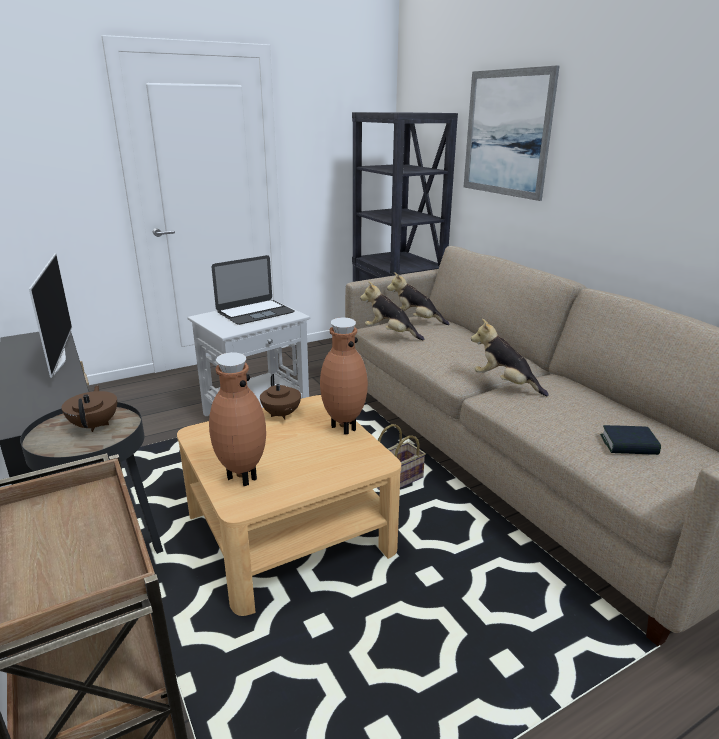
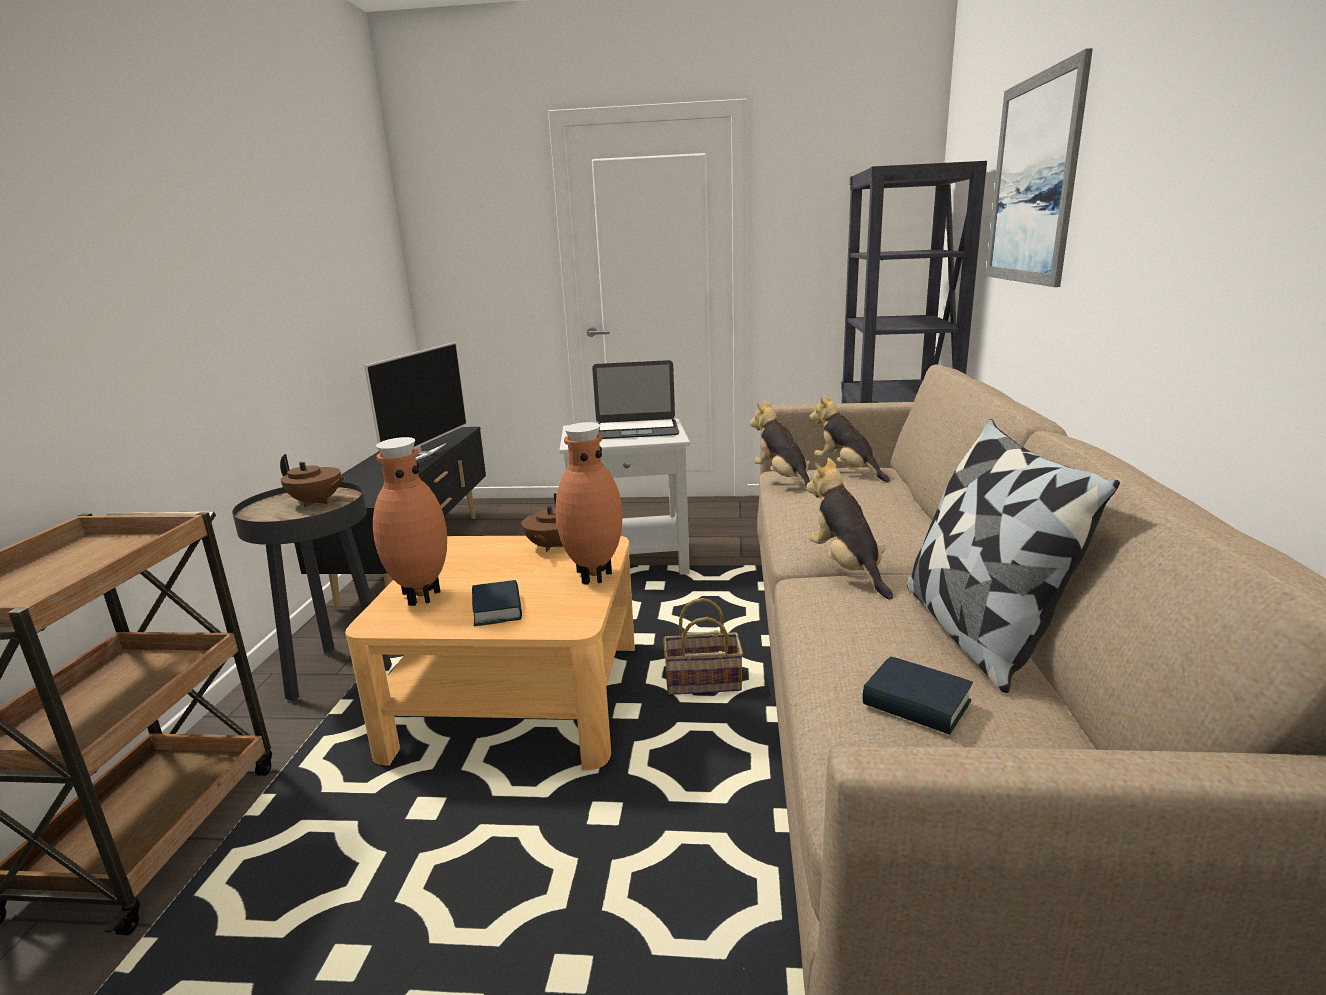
camera: 35 degrees right, 5 degrees down
(95, 425) = (316, 502): brown teapot -> brown teapot turned 90 degrees clockwise
(314, 468) = (497, 609): none -> book
(601, 403) = (976, 632): none -> pillow

